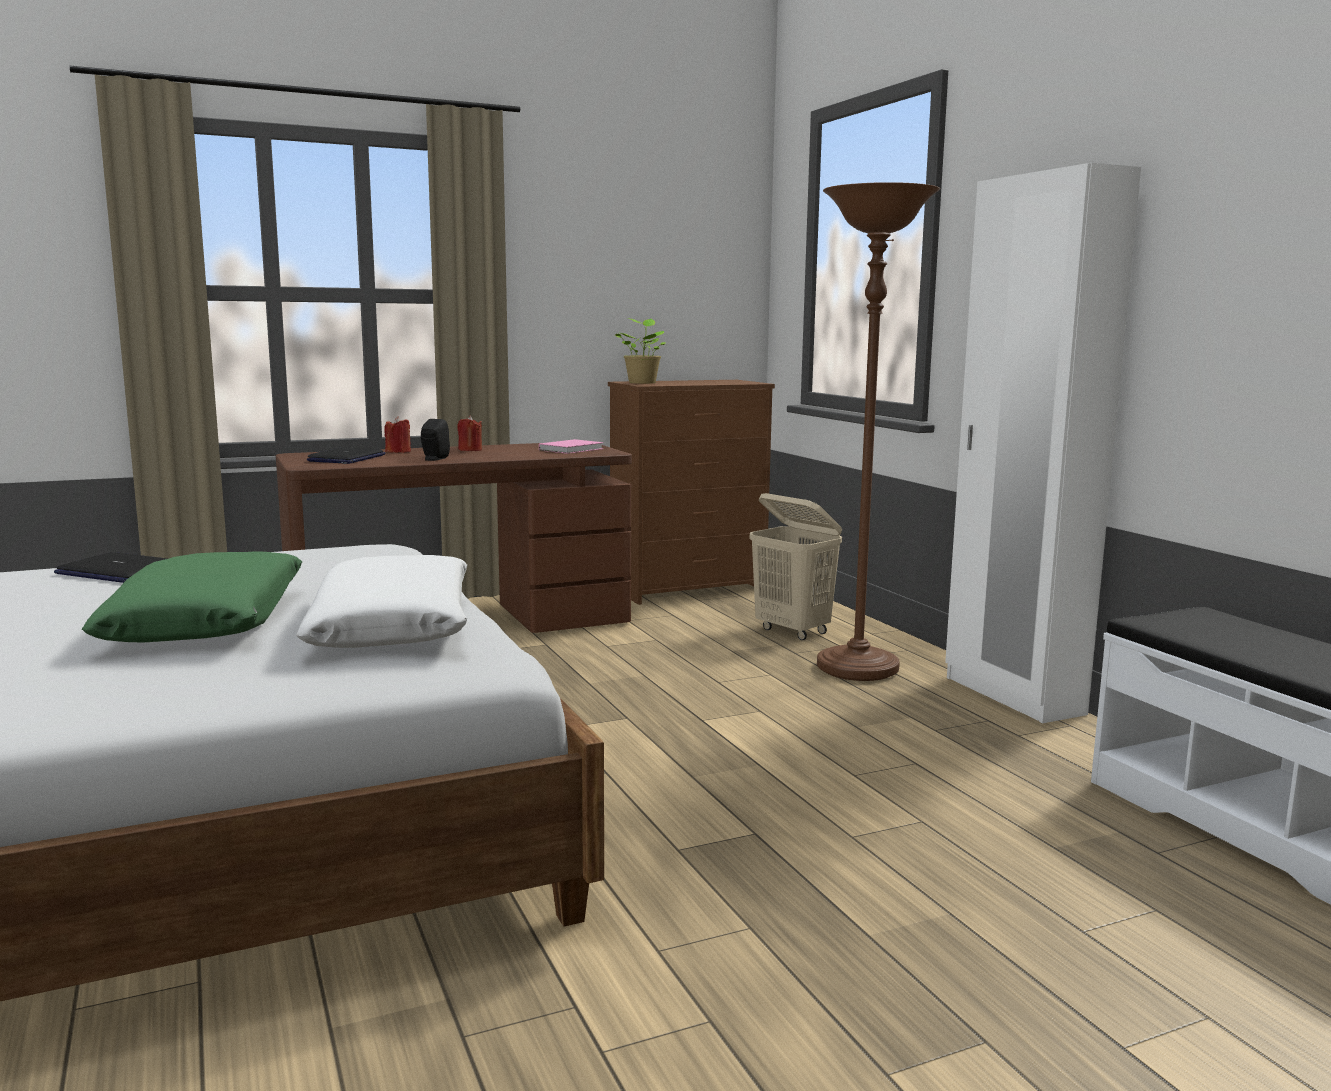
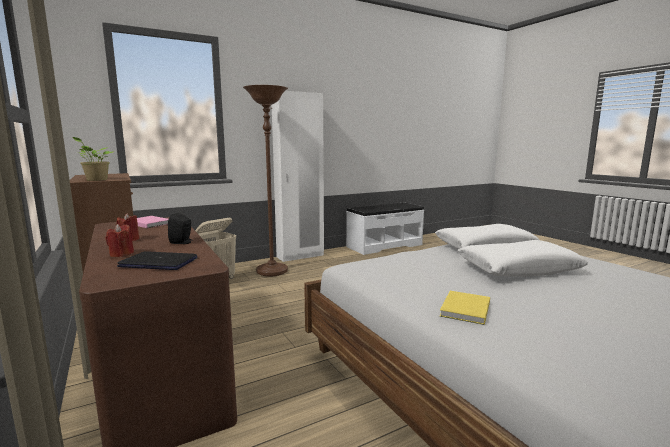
camera: 95 degrees left, 0 degrees up
(118, 571) = (464, 310): laptop -> yellow book
(208, 621) = (518, 269): green pillow -> white pillow

